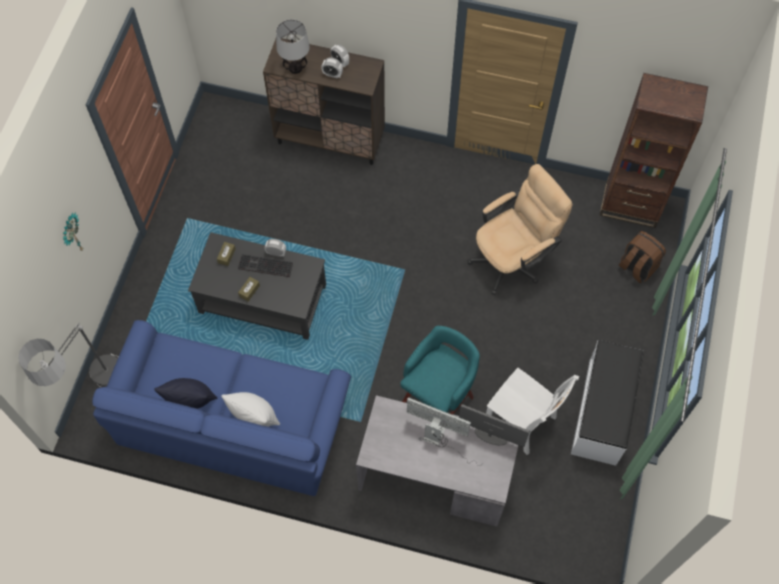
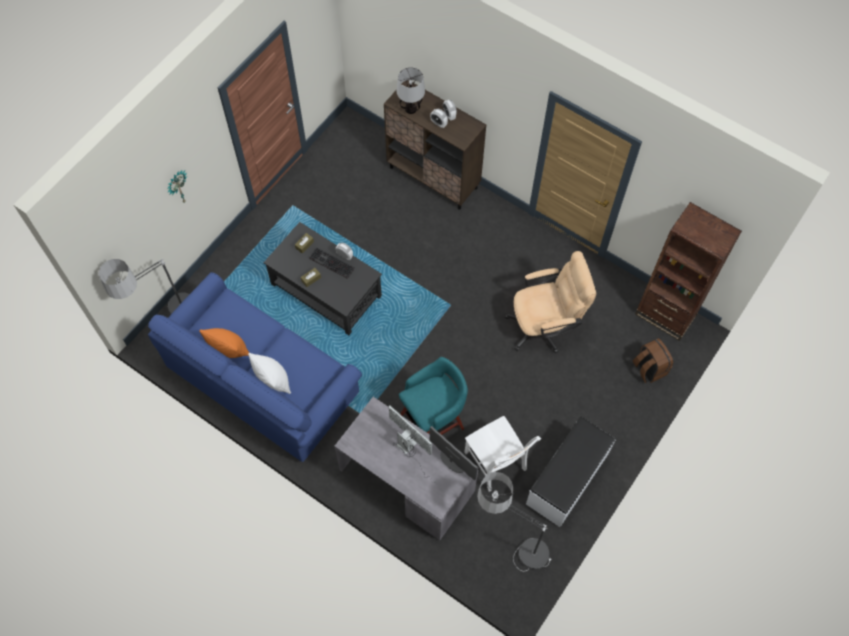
camera: 20 degrees right, 0 degrees up
(190, 401) = (229, 350): black pillow -> orange pillow
(572, 503) = (510, 545): none -> floor lamp

